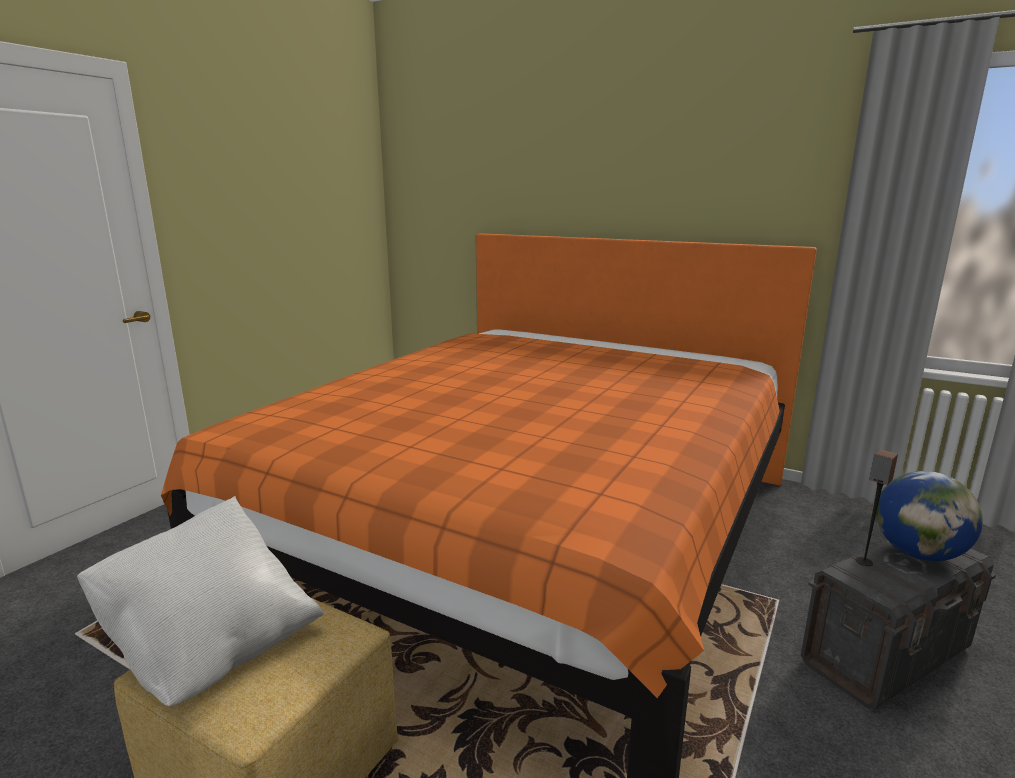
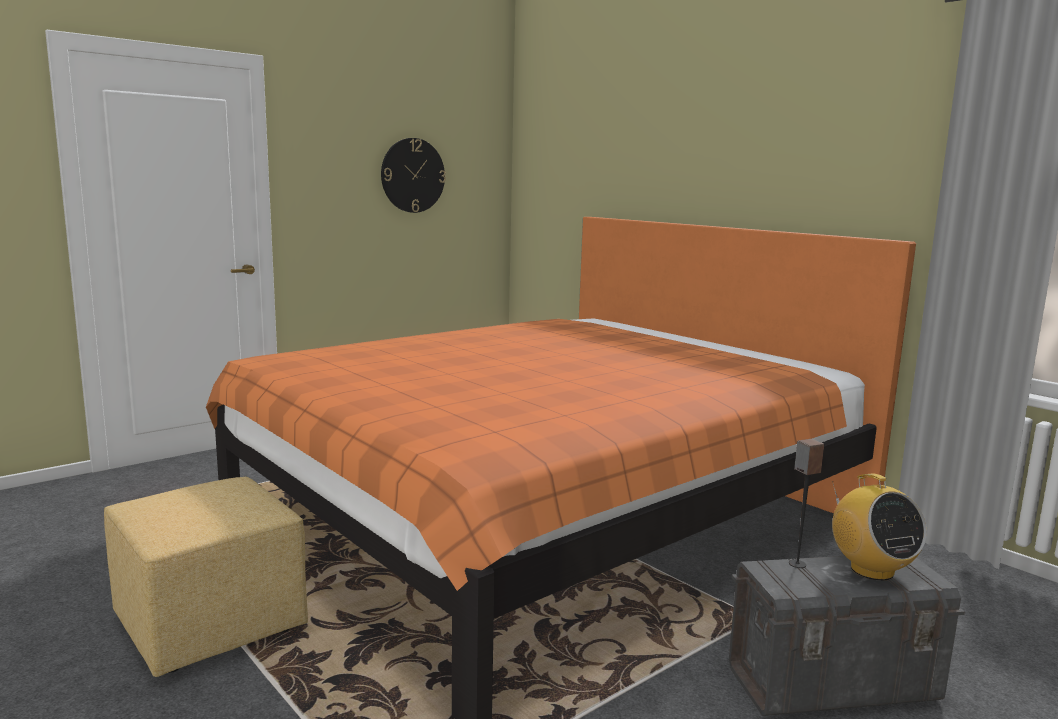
camera: 20 degrees right, 5 degrees down
(213, 645) = (176, 499): white pillow -> none
(298, 199) = (412, 175): none -> wall clock
(918, 553) = (871, 570): globe -> radio

